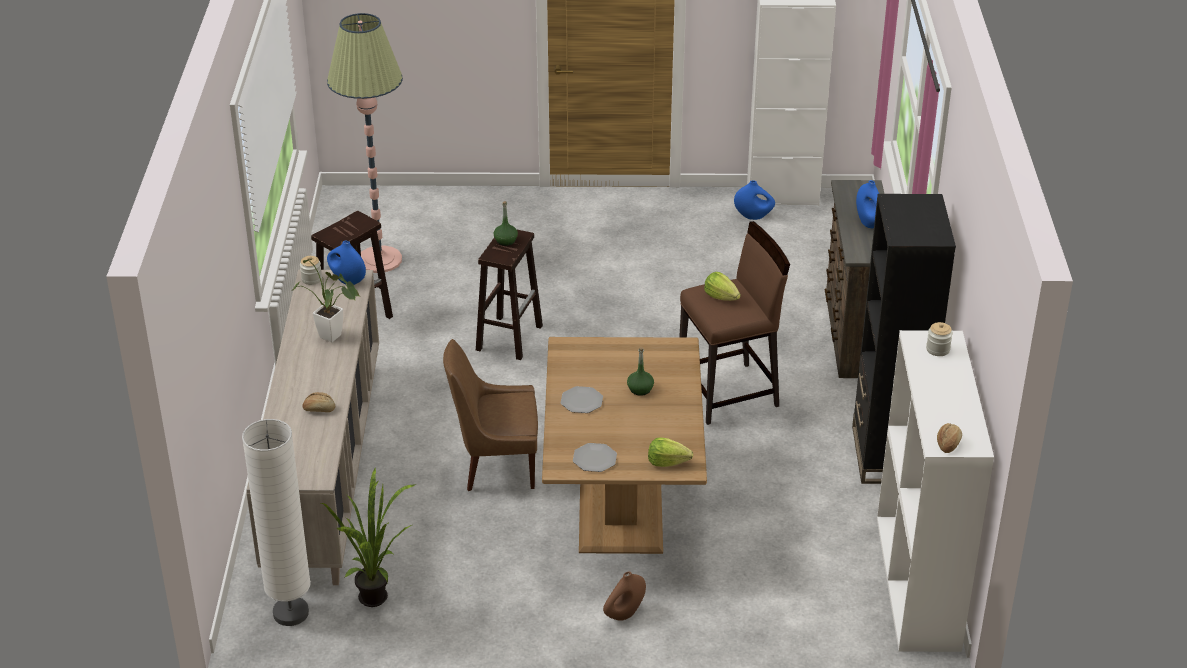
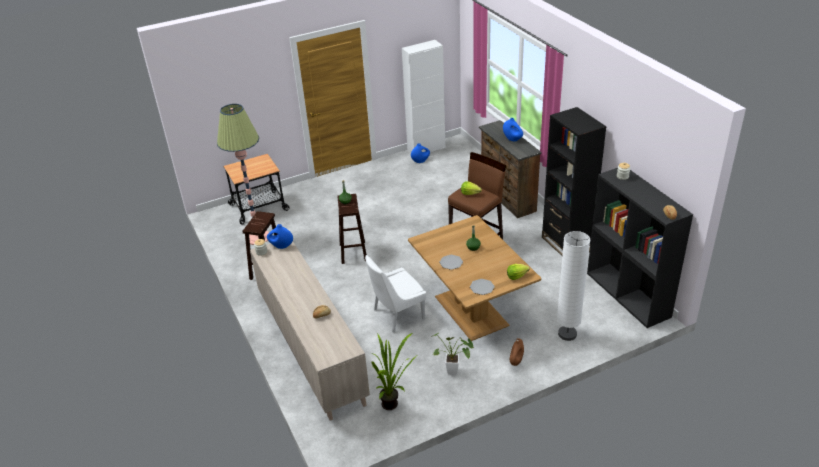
camera: 25 degrees left, 0 degrees up
(291, 613) = (353, 430): white floor lamp -> white floor lamp (567, 334)
(334, 338) = (299, 277): potted plant -> potted plant (455, 371)
(419, 209) = (259, 207): none -> cart
(496, 465) = (397, 315): brown chair -> white chair
(919, 584) = (628, 295): white bookcase -> black bookcase

